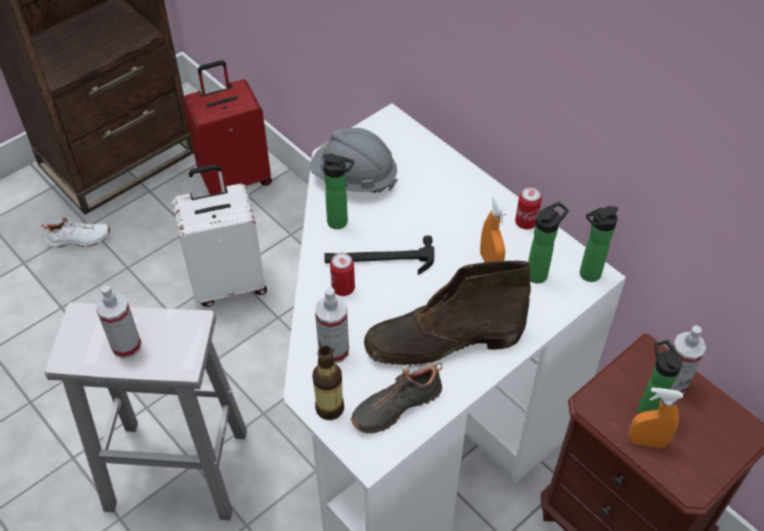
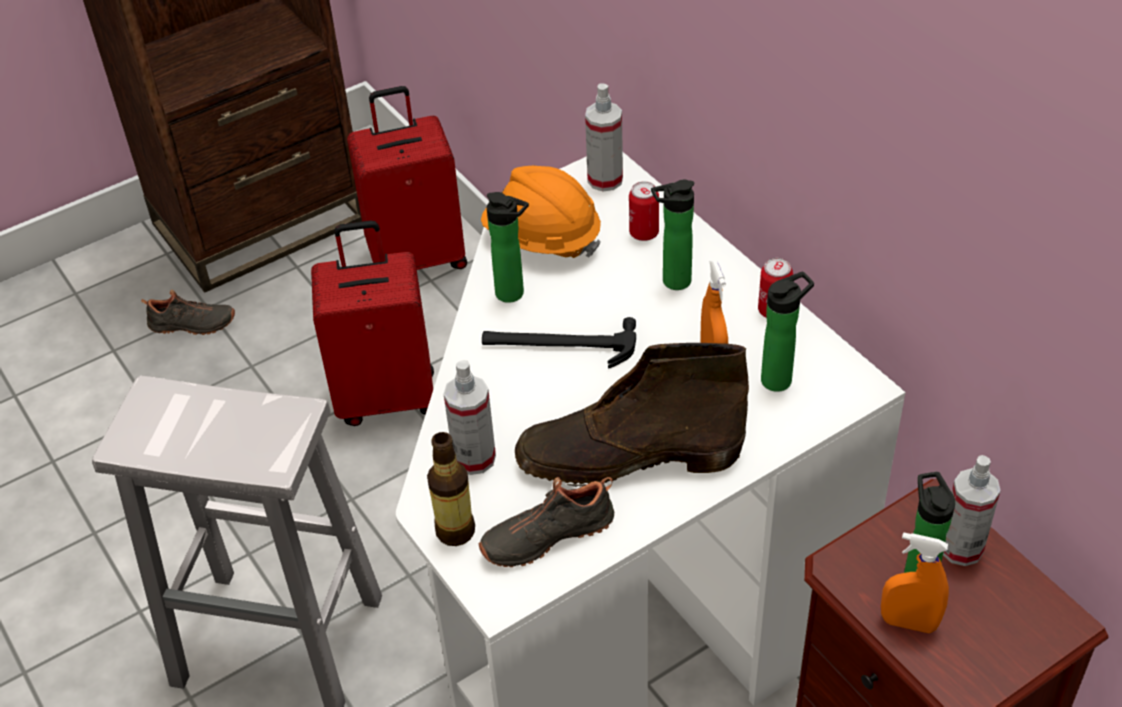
camera: 10 degrees right, 5 degrees down
(79, 240) = (192, 325): white shoe -> black shoe
(126, 346) = (203, 436): spray bottle -> spray bottle (605, 180)
(229, 283) = (387, 396): white suitcase -> red suitcase
(343, 288) = (501, 379): can -> can (644, 233)
(354, 178) = (542, 239): grey hard hat -> orange hard hat
(587, 275) = (848, 385): bottle -> bottle (672, 282)

